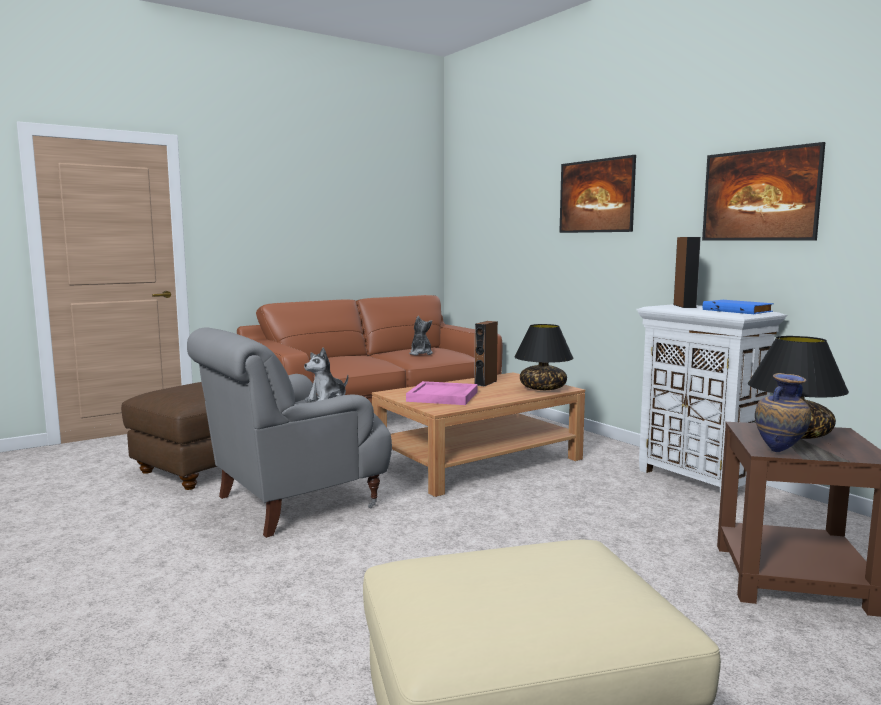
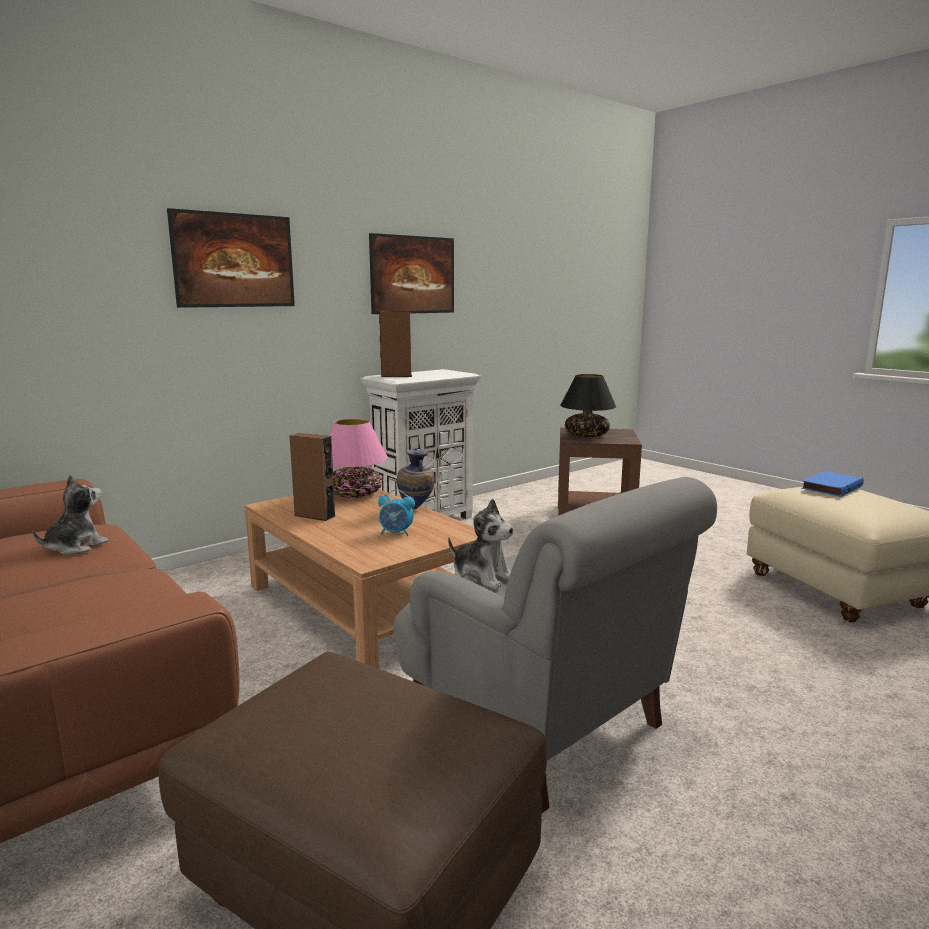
camera: 95 degrees left, 5 degrees up
(420, 353) = (75, 547): plush toy -> plush toy turned 135 degrees clockwise
(443, 396) = (396, 533): pink tray -> alarm clock
(543, 388) = (355, 494): black table lamp -> pink table lamp
(738, 310) = (437, 372): blue book -> blue book (830, 487)
(779, 453) = (632, 440): vase -> vase (416, 508)

